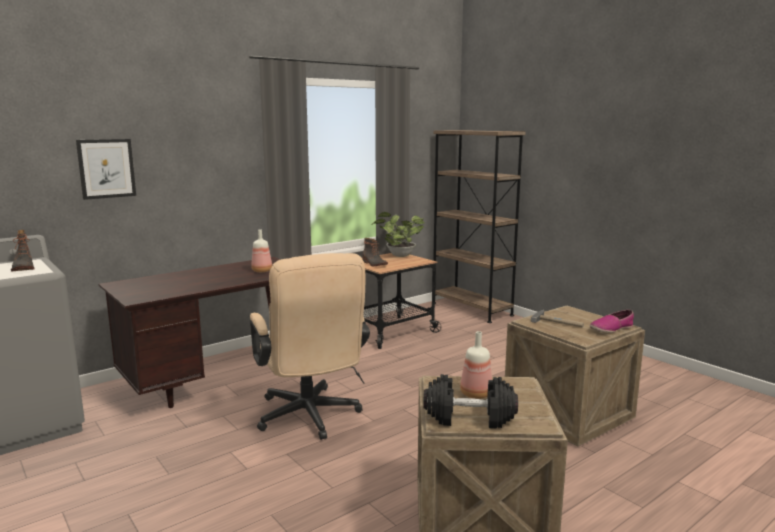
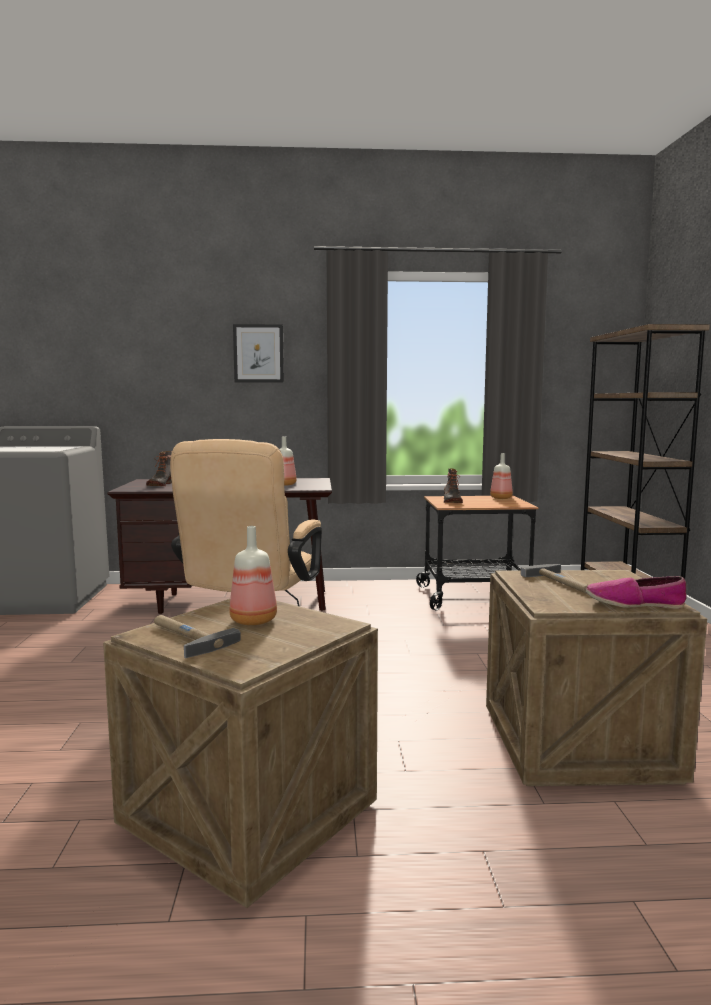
camera: 35 degrees right, 5 degrees down
(23, 268) = (52, 448): boot -> boot (160, 484)
(106, 168) = (163, 368): picture -> picture (258, 353)
(398, 255) = (501, 498): potted plant -> bottle
(469, 418) = (185, 637): black dumbbell -> hammer

